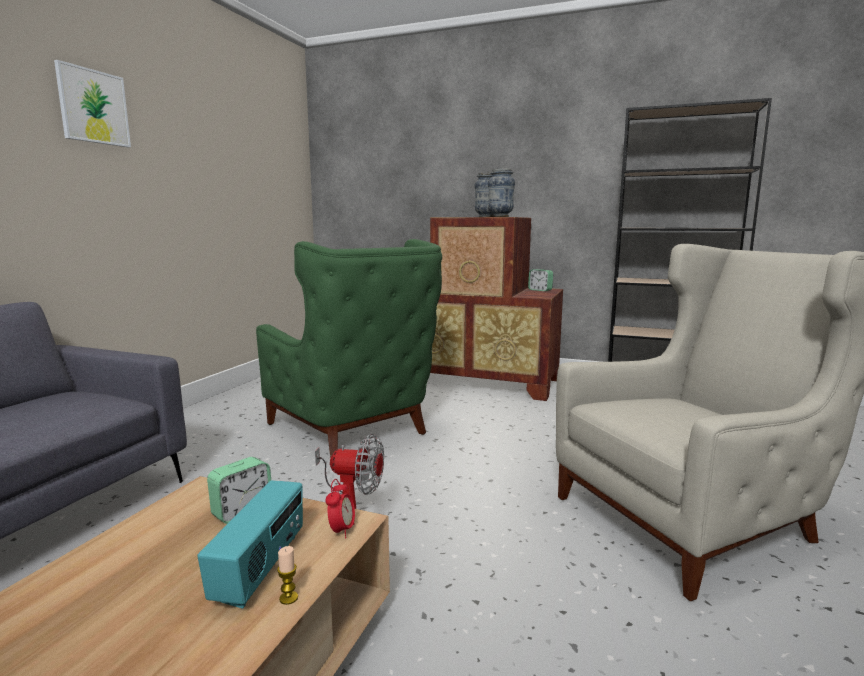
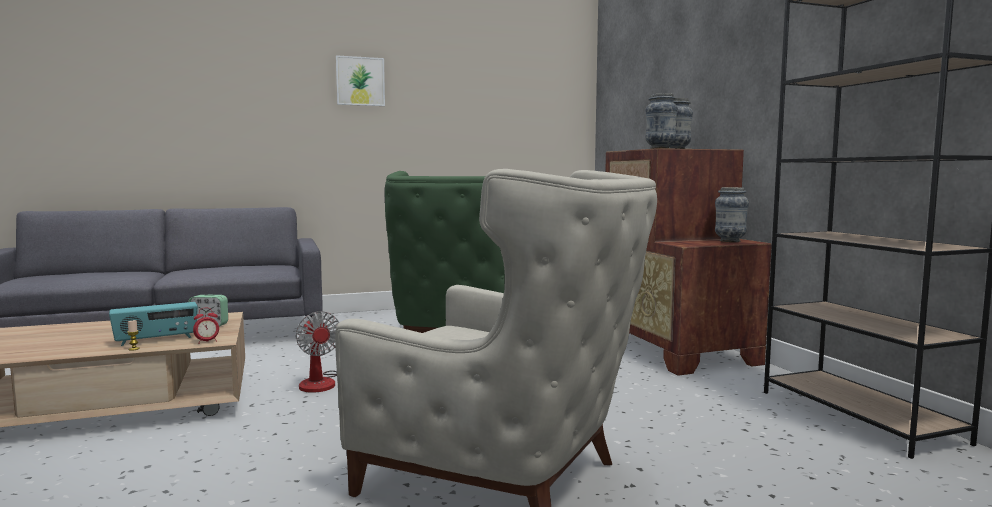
camera: 50 degrees right, 5 degrees down
(540, 290) = (730, 241): alarm clock -> vase

